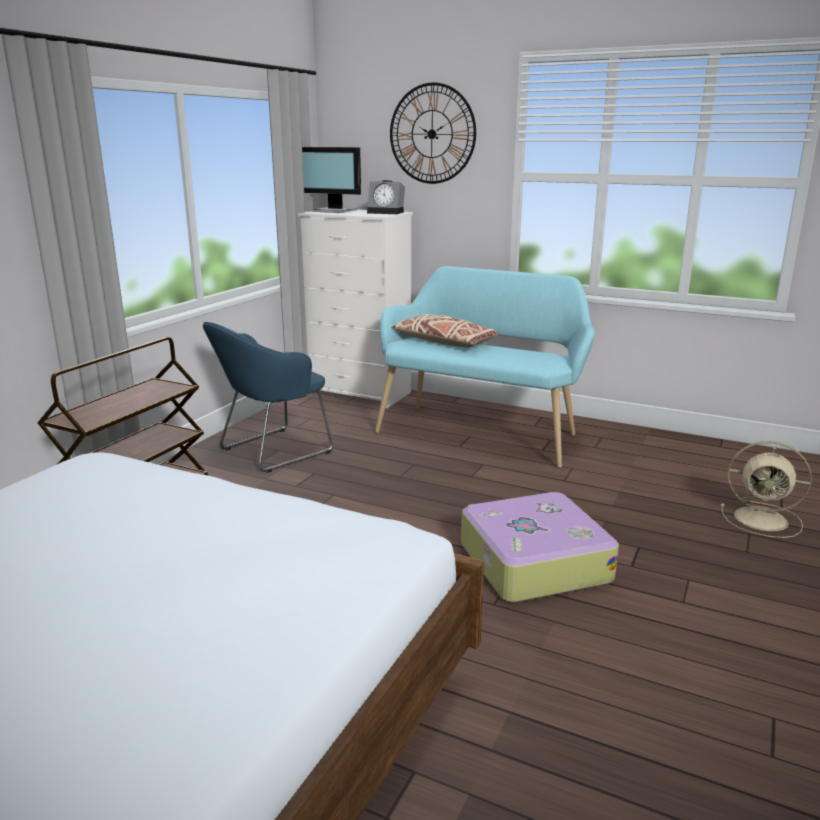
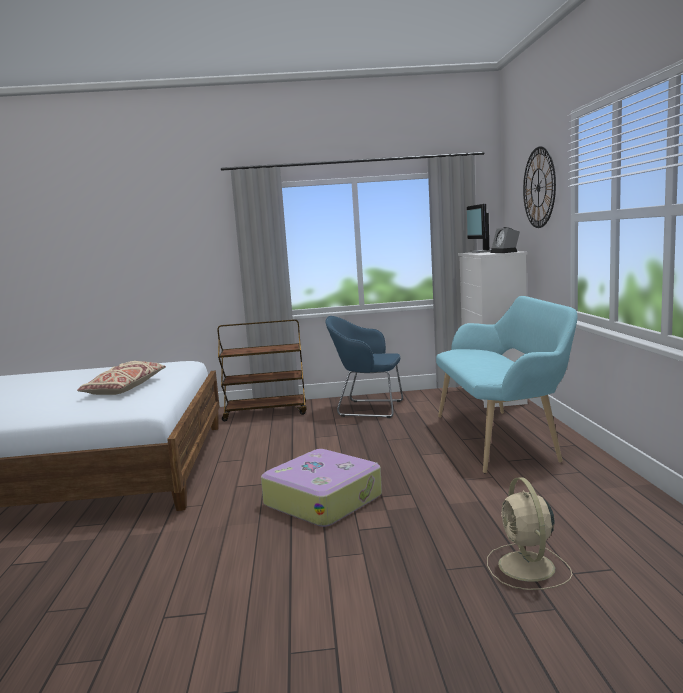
camera: 60 degrees right, 10 degrees down
(444, 342) = (483, 355): beige pillow -> beige pillow (125, 388)

